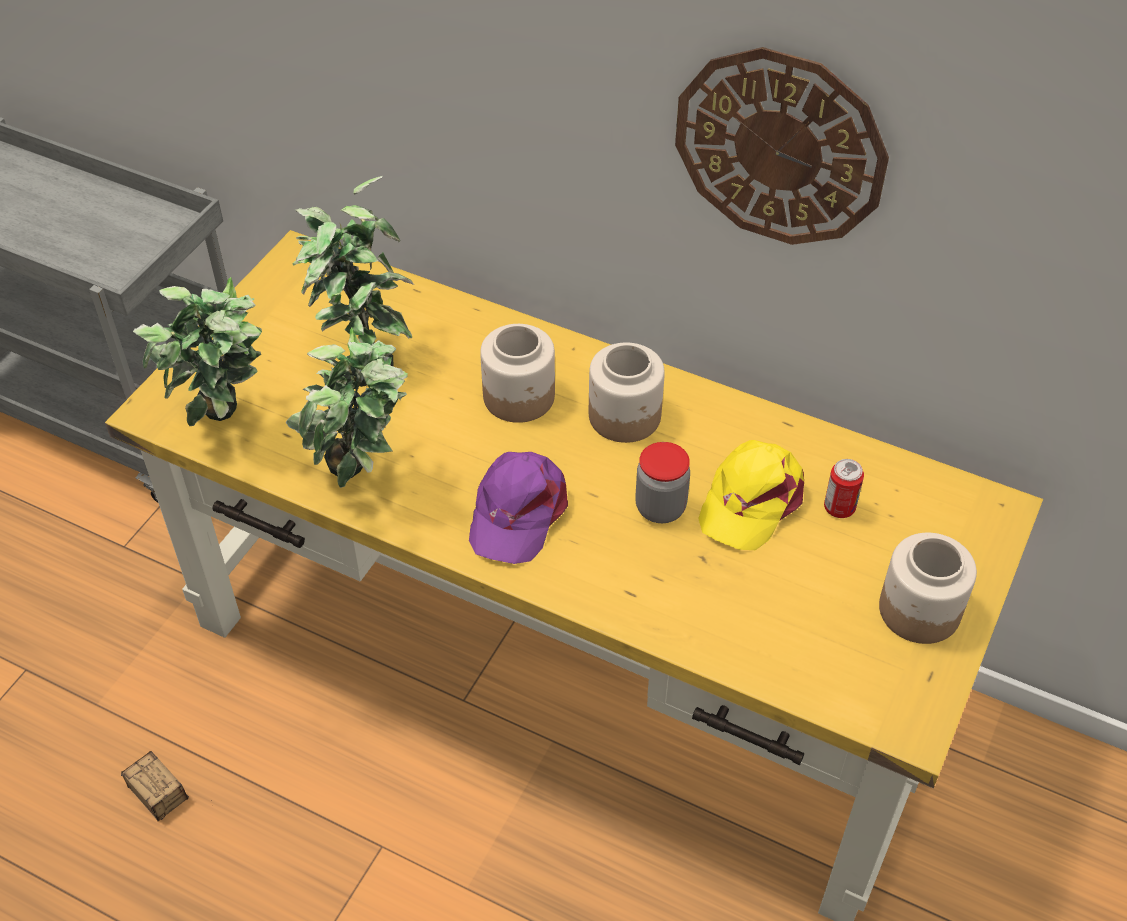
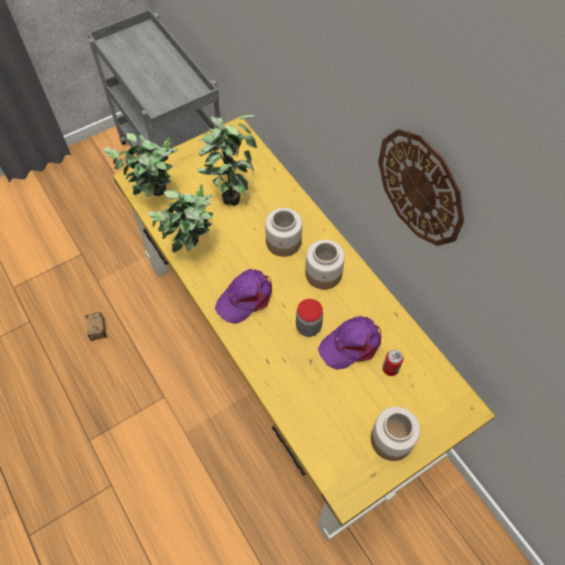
camera: 30 degrees right, 10 degrees up
(751, 500) = (351, 344): yellow cap -> purple cap

